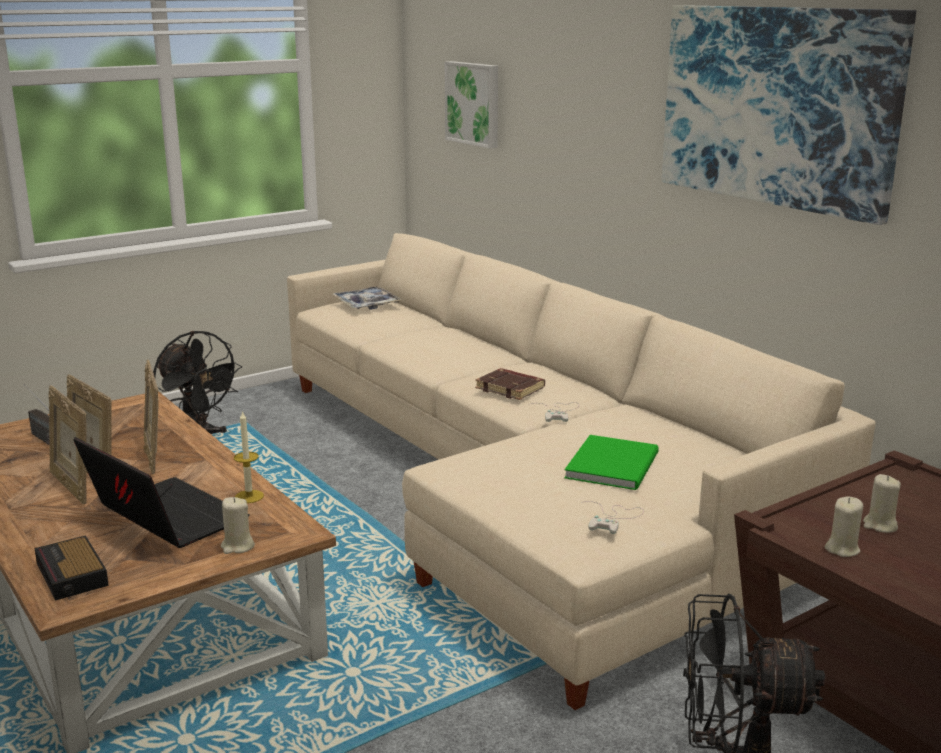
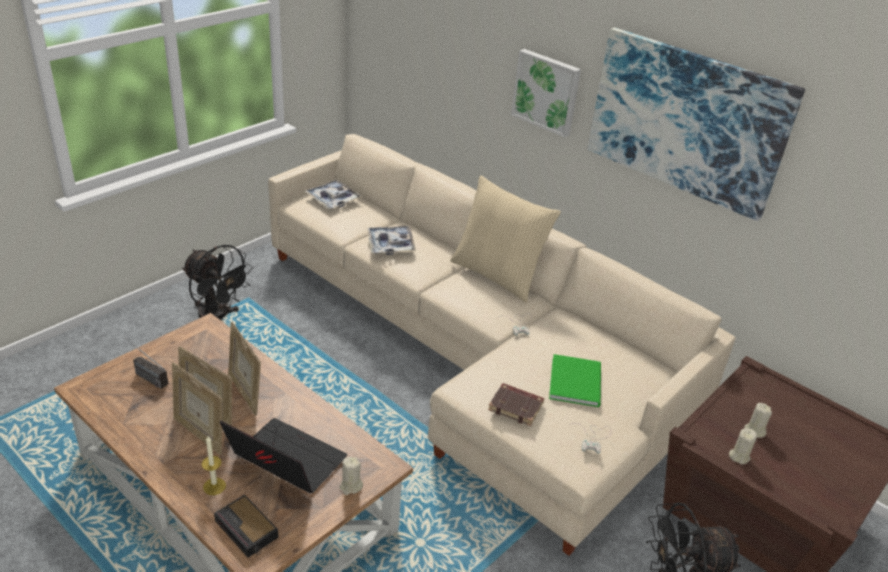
camera: 15 degrees left, 15 degrees up
(249, 496) = (335, 431): candle -> candle (214, 486)
(418, 341) = (390, 245): none -> tray
(474, 103) = (418, 44): picture -> picture (547, 92)
(511, 389) = (478, 300): brown book -> brown book (516, 407)
(551, 370) = (497, 275): none -> beige pillow

